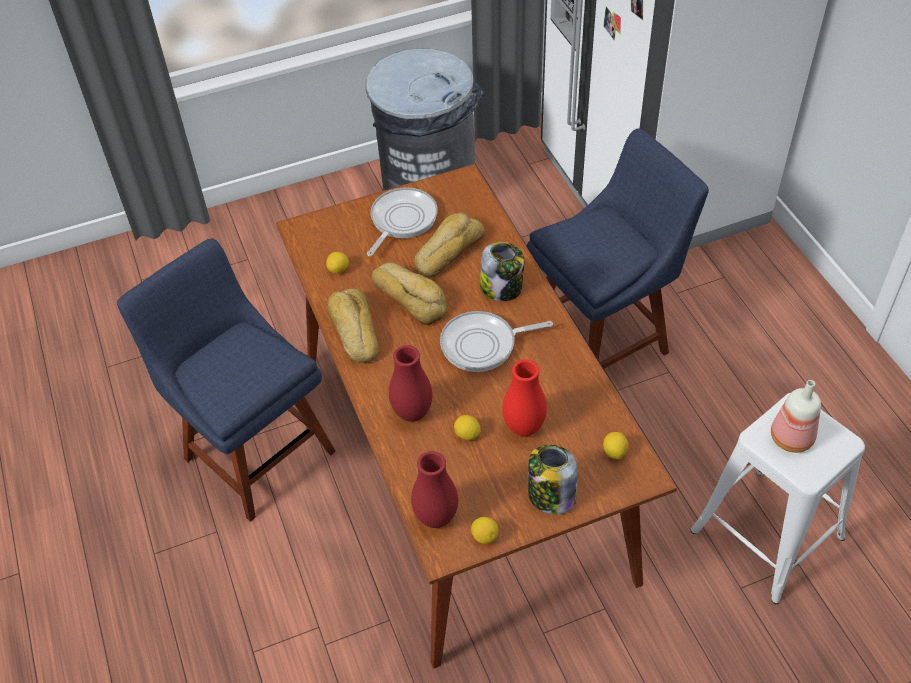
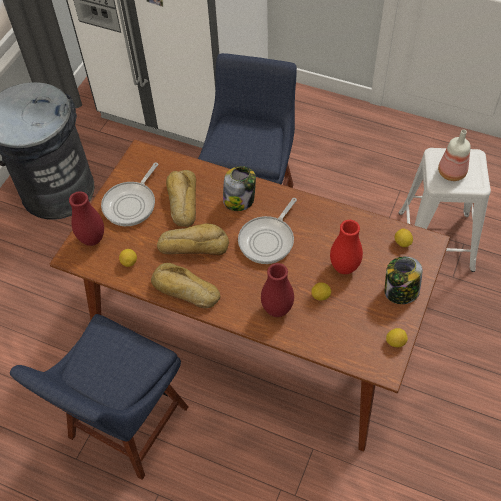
camera: 45 degrees left, 5 degrees up
(254, 450) = (125, 427): blue chair -> blue chair turned 60 degrees counterclockwise
(401, 220) = (131, 204): frying pan -> frying pan turned 135 degrees counterclockwise
(436, 517) = (360, 354): red vase -> red vase (92, 239)

